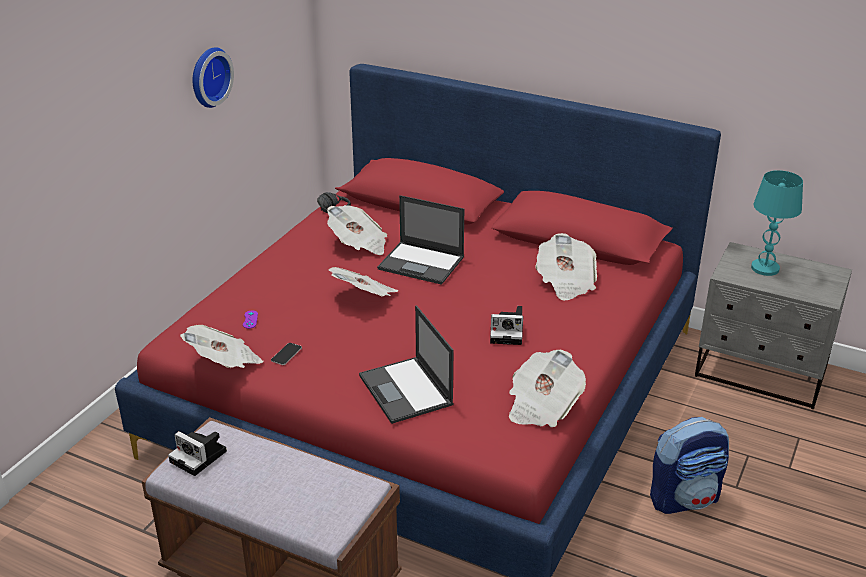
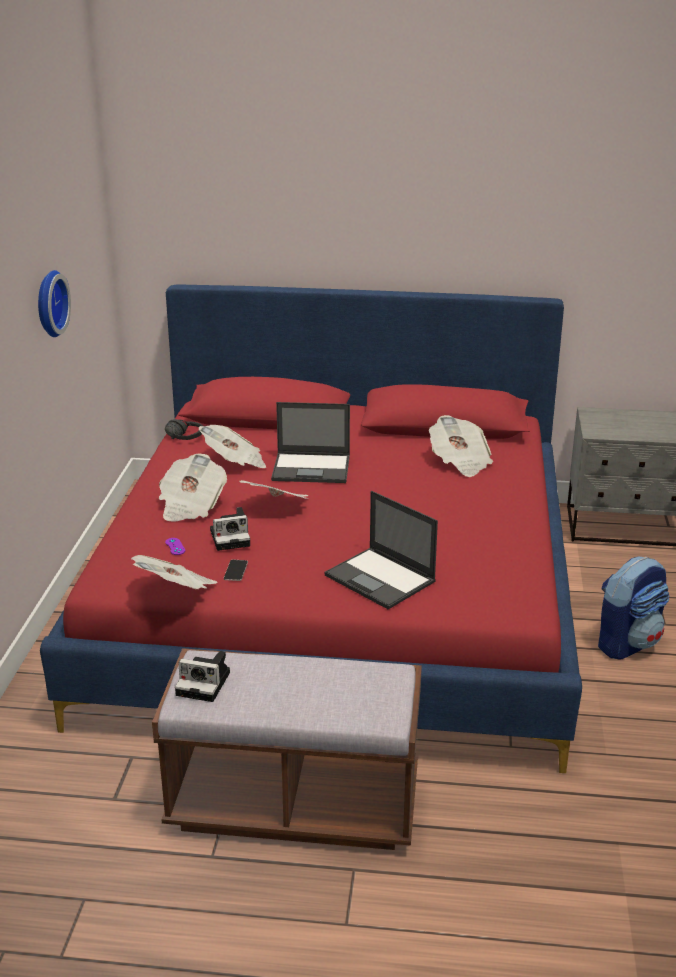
camera: 20 degrees left, 5 degrees down
(508, 332) = (439, 512): camera -> camera (232, 537)
(542, 406) = (516, 566): newspaper -> newspaper (191, 506)
(765, 268) = (622, 423): turquoise table lamp -> none

